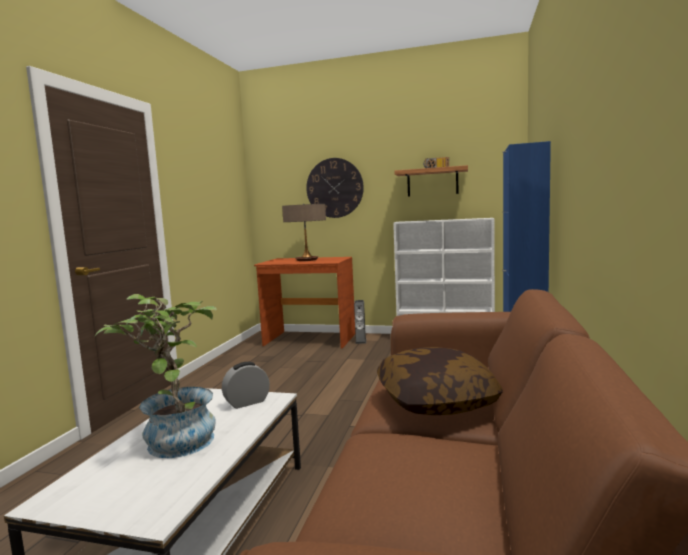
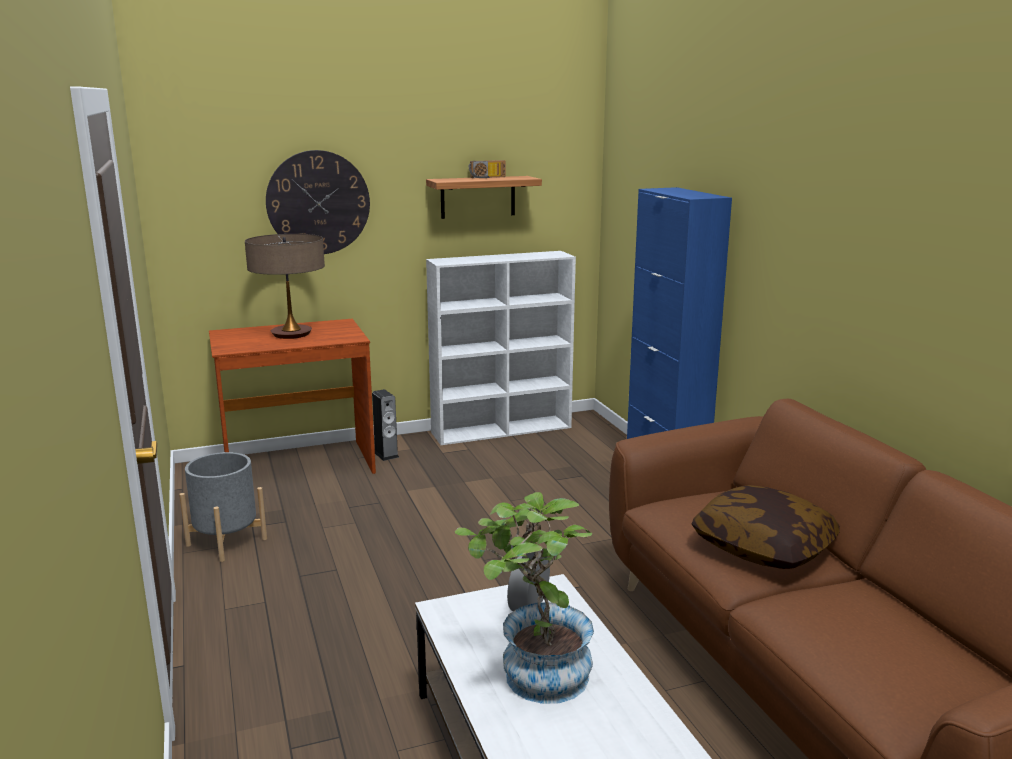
camera: 35 degrees left, 10 degrees up
(230, 364) = (226, 542): none -> grey planter

